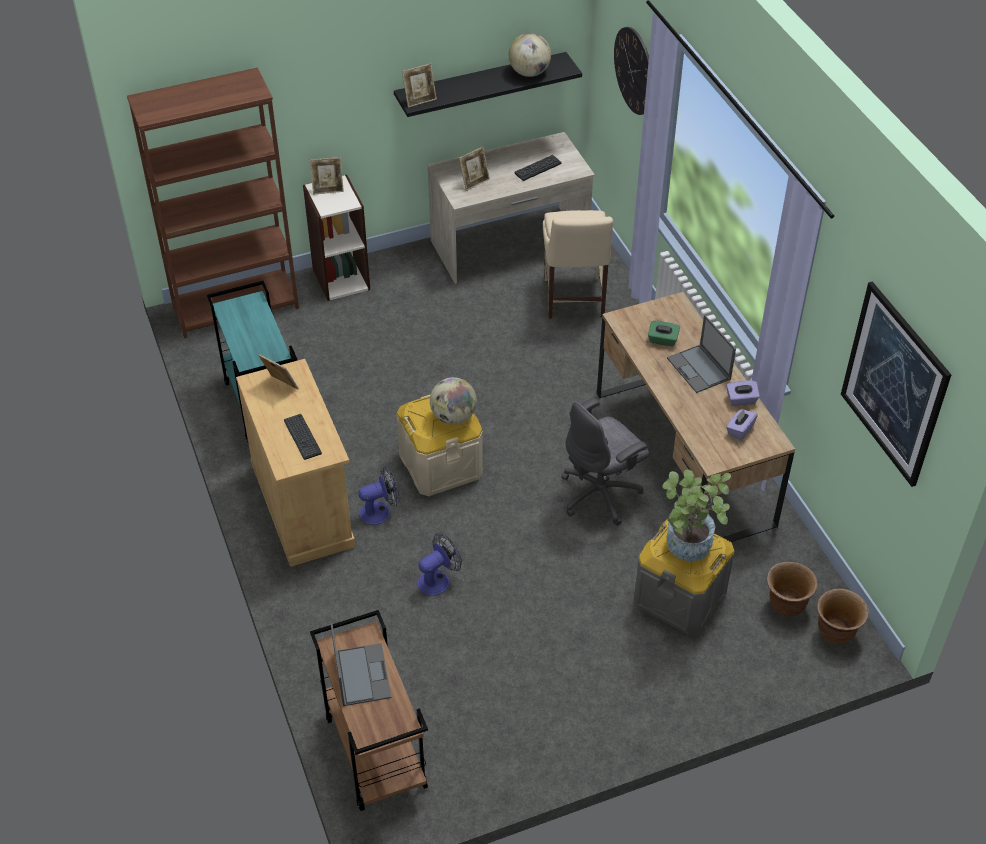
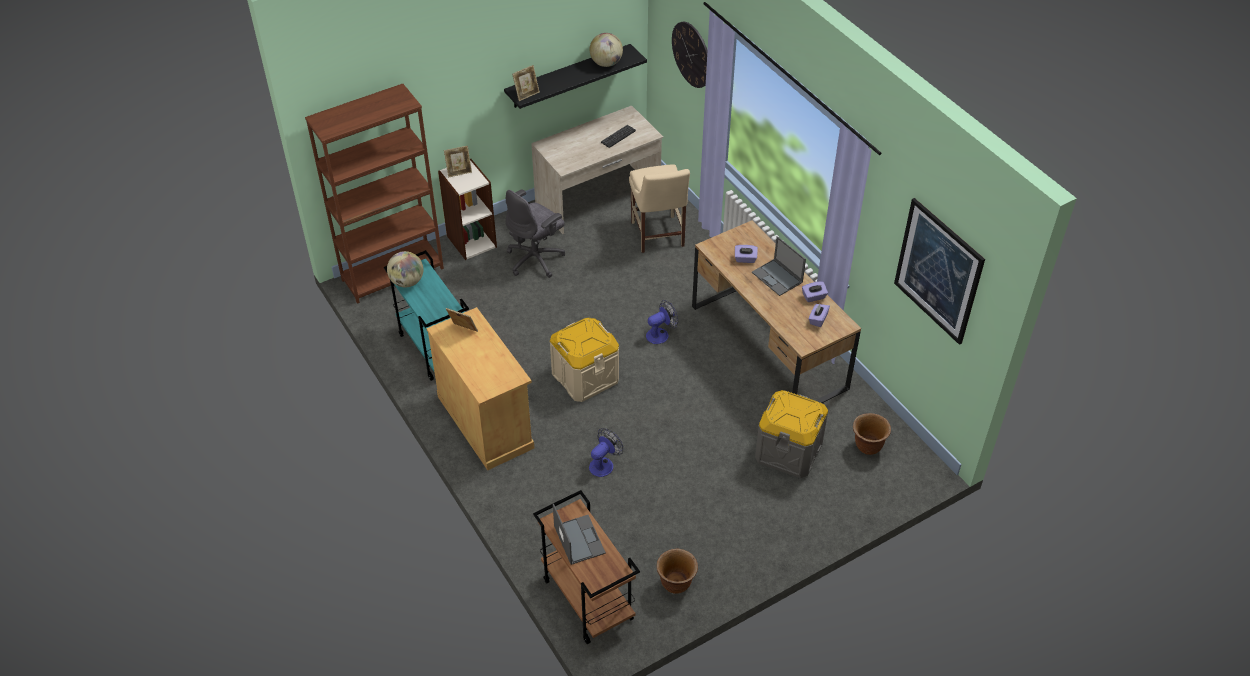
camera: 10 degrees left, 0 degrees up
(302, 437) = (491, 367): keyboard -> none
(380, 511) = (547, 418): fan -> fan (661, 334)
(453, 417) = (596, 338): globe -> globe (407, 282)
(474, 182) = (571, 153): picture frame -> none
(601, 494) = (713, 382): grey office chair -> grey office chair (536, 259)
(662, 340) = (745, 259): green tissue box -> purple tissue box
(687, 549) = (794, 414): potted plant -> none
(836, 632) = (908, 461): brown planter -> brown planter (676, 583)

